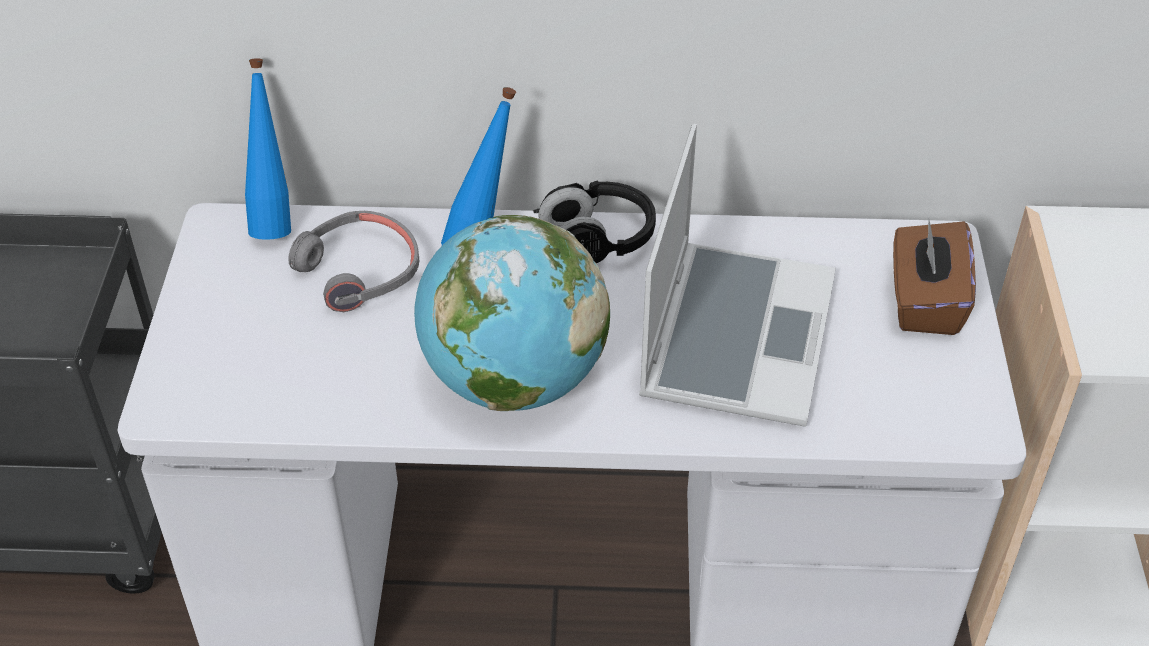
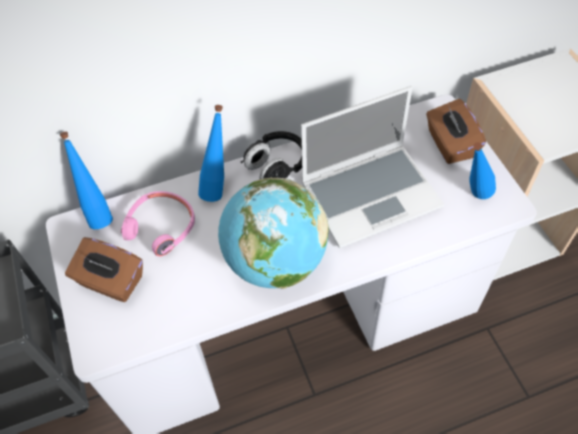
camera: 20 degrees left, 10 degrees up
(240, 322) = (111, 282): none -> brown tissue box
(359, 271) = (161, 227): grey headphones -> pink headphones
(735, 334) = (371, 194): laptop -> laptop turned 75 degrees clockwise
(915, 397) = (472, 198): none -> blue bottle

